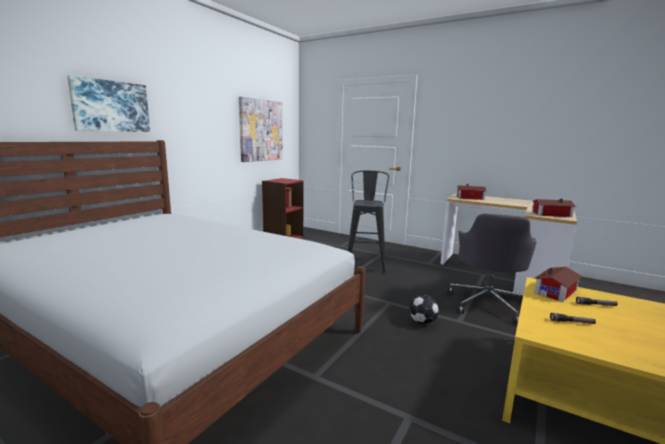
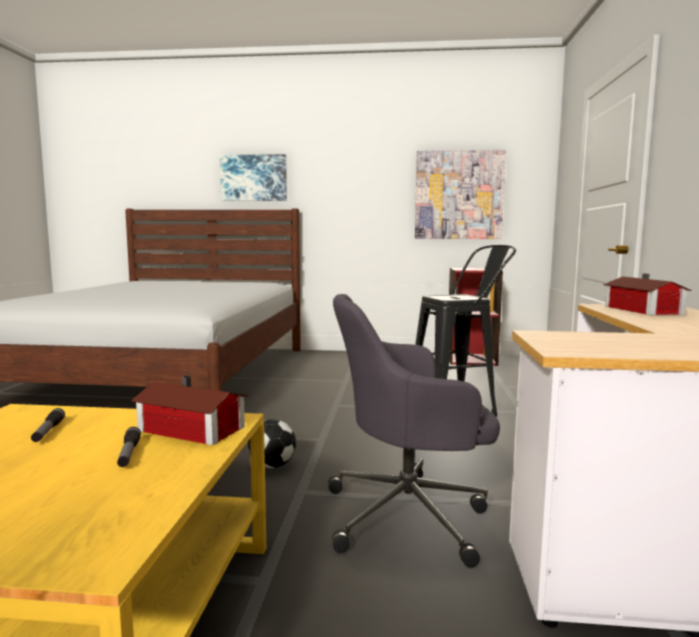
camera: 65 degrees right, 5 degrees down
(550, 214) = (588, 342): toy house -> none

